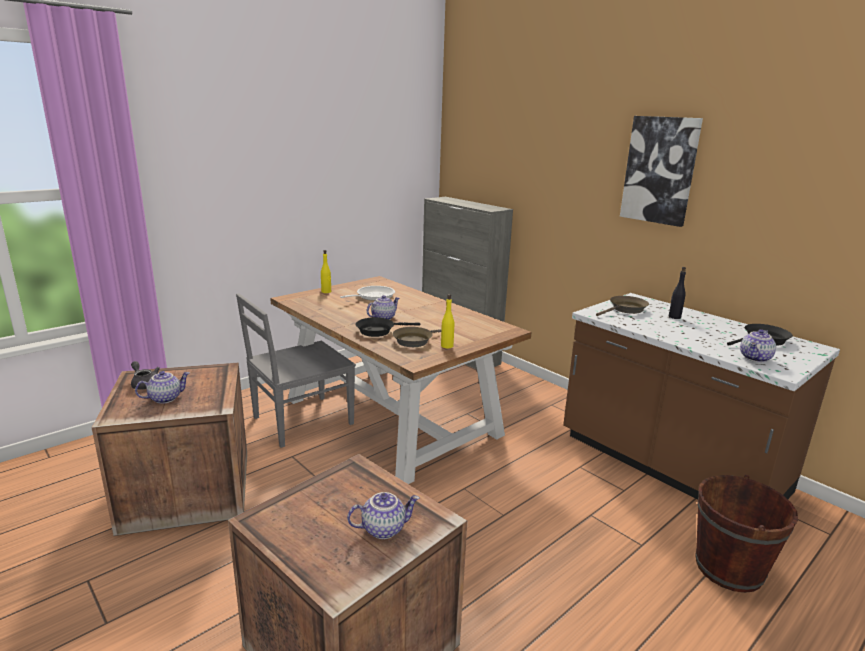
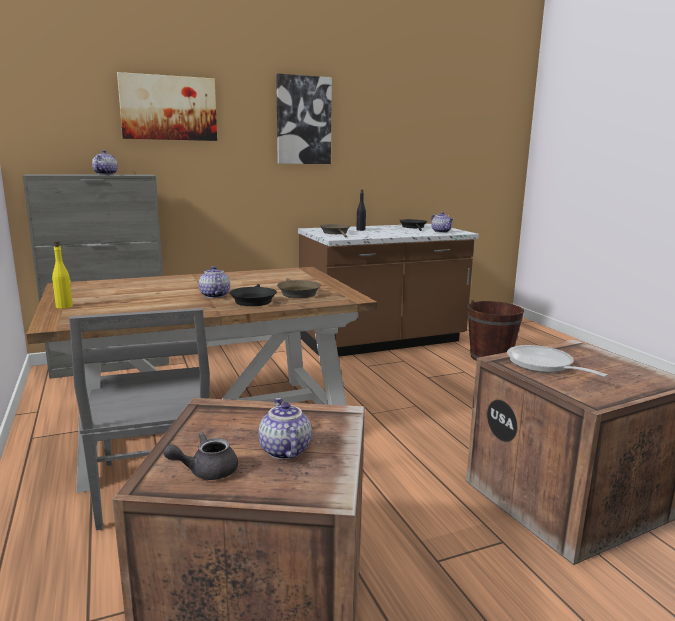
camera: 70 degrees left, 5 degrees down
(372, 296) = (128, 292): frying pan -> frying pan (543, 365)
(384, 528) = (592, 360): teapot -> teapot (105, 174)
(447, 346) = (322, 287): yellow bottle -> none
(536, 151) = (168, 108): none -> picture

